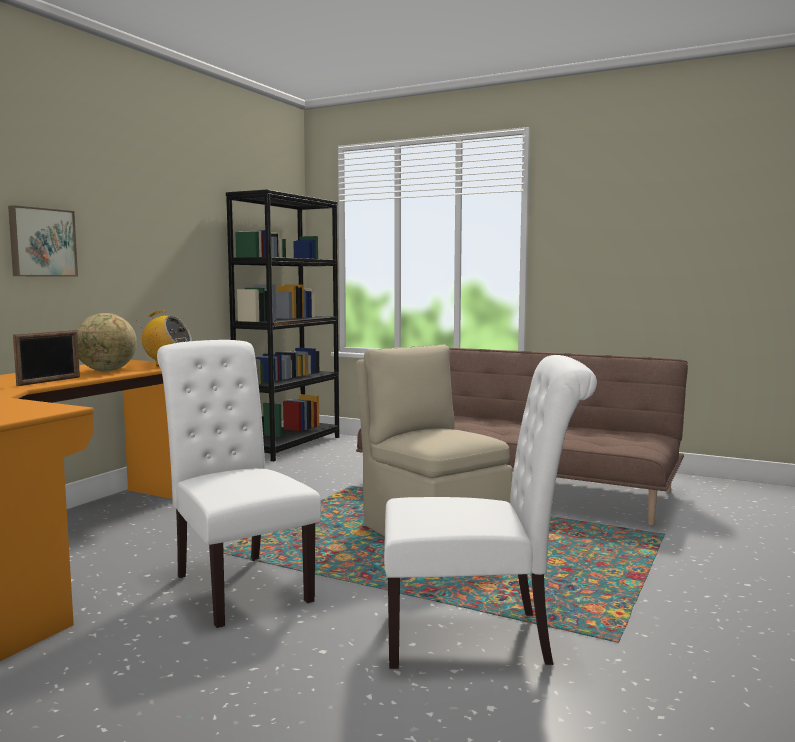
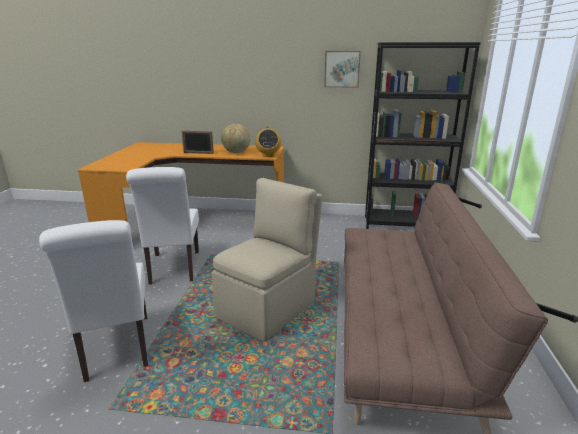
camera: 70 degrees right, 15 degrees up
(41, 242) = (238, 83): picture -> picture (342, 69)
(237, 584) = (173, 269): white chair -> white chair turned 135 degrees clockwise

